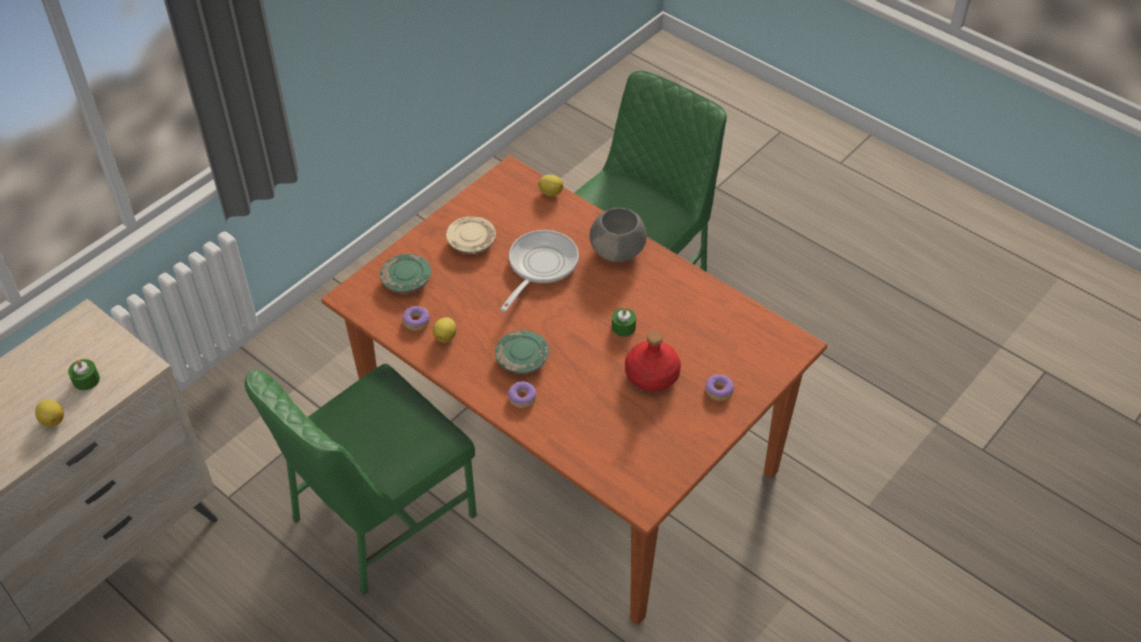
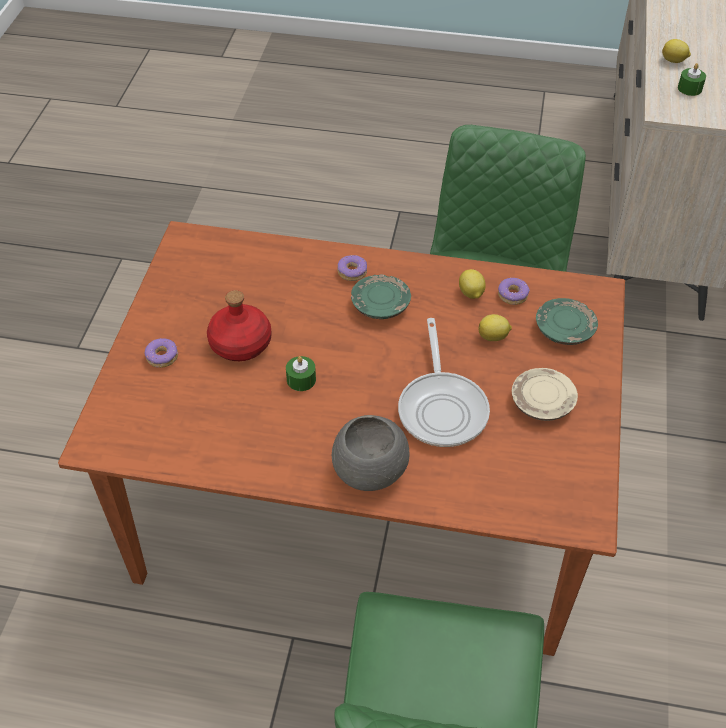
camera: 150 degrees right, 0 degrees up
(550, 192) = (513, 515): lemon -> lemon (493, 337)

